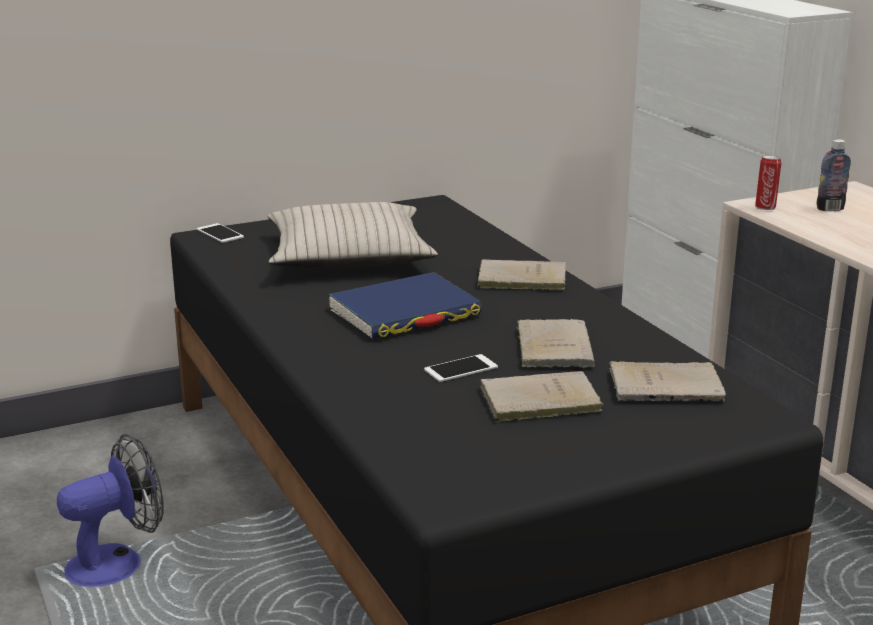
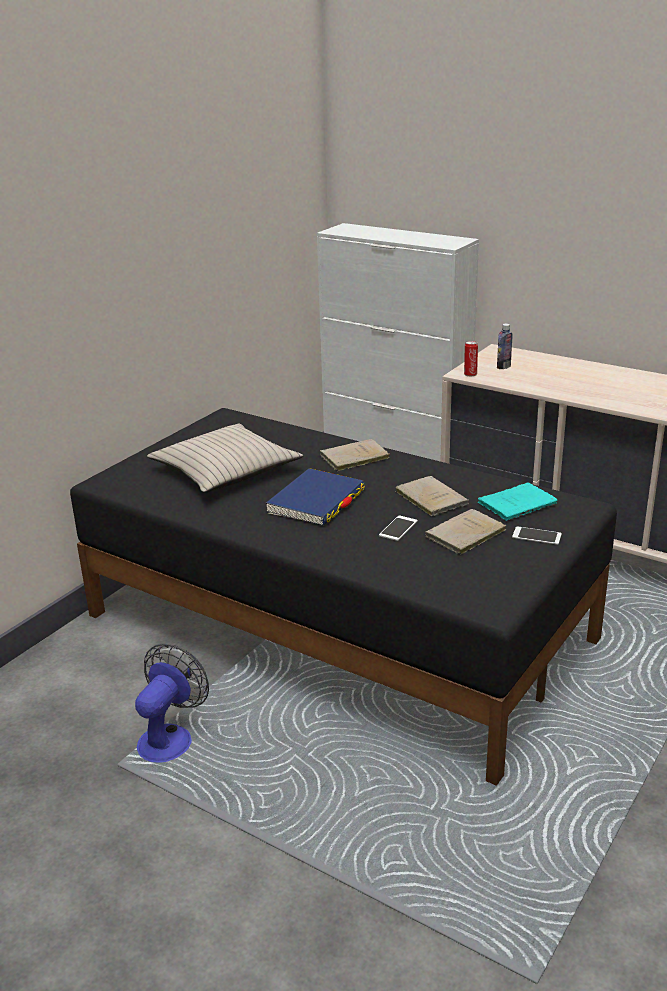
camera: 30 degrees left, 5 degrees up
(220, 233) = (110, 478): phone -> phone (536, 536)
(669, 387) = (519, 503): beige book -> turquoise book

